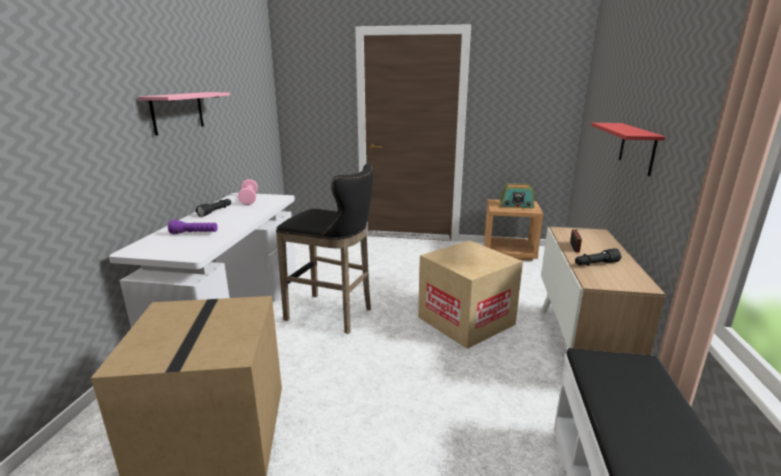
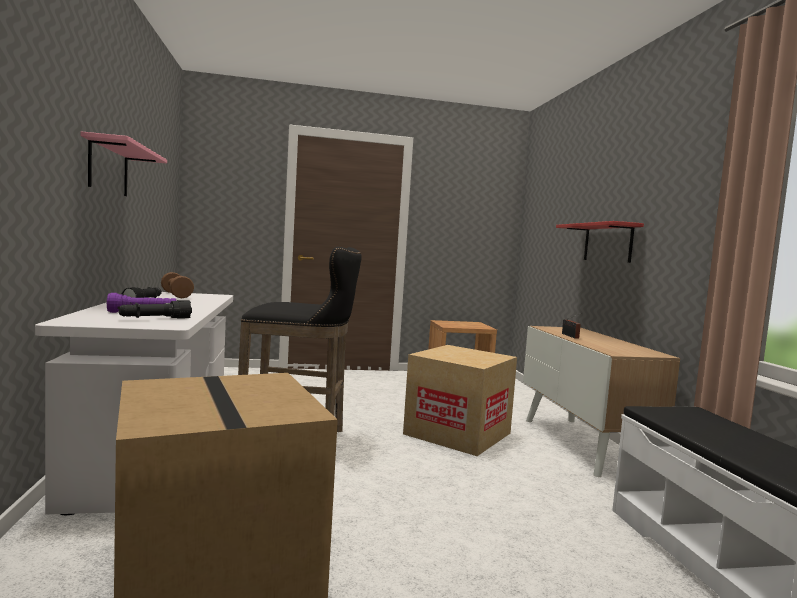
camera: 20 degrees left, 15 degrees down
(249, 199) = (176, 295): pink dumbbell -> brown dumbbell
(516, 205) = (465, 324): radio -> none
(595, 264) = (602, 344): black flashlight -> black flashlight (155, 319)

